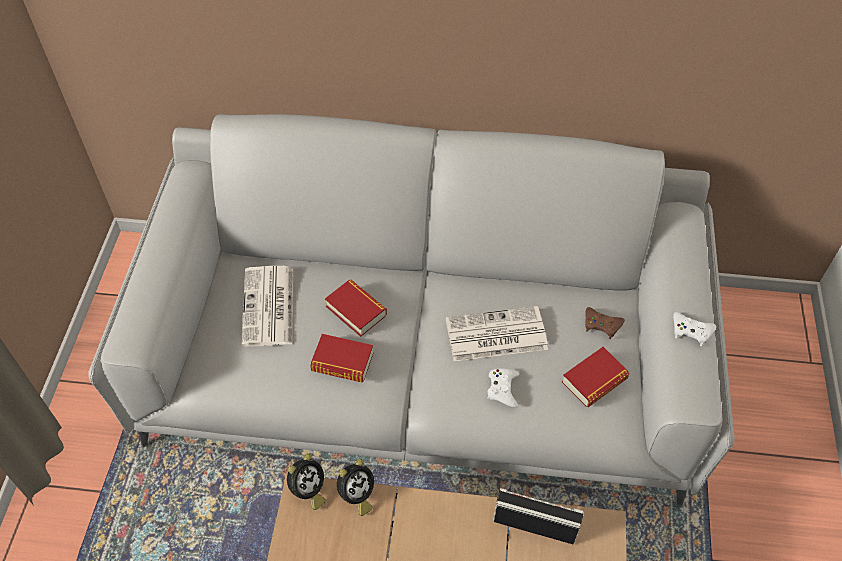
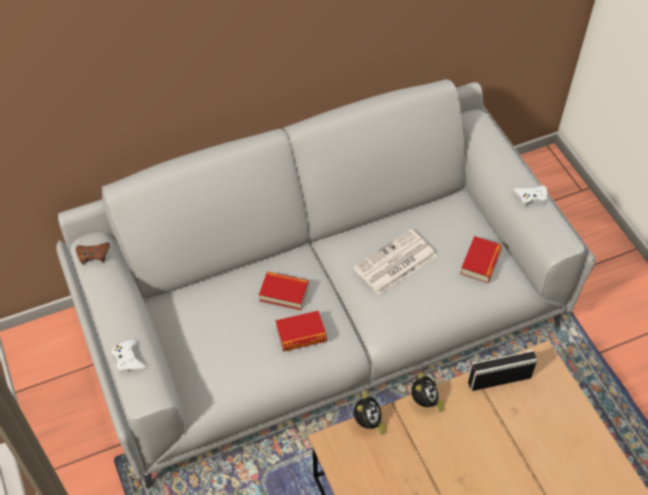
camera: 30 degrees left, 0 degrees up
(269, 308) = (217, 322): newspaper -> none
(308, 491) = (332, 438): alarm clock -> alarm clock (425, 402)
(503, 389) = (425, 297): white game controller -> white game controller (128, 359)
(601, 325) = (460, 222): brown game controller -> brown game controller (93, 254)

